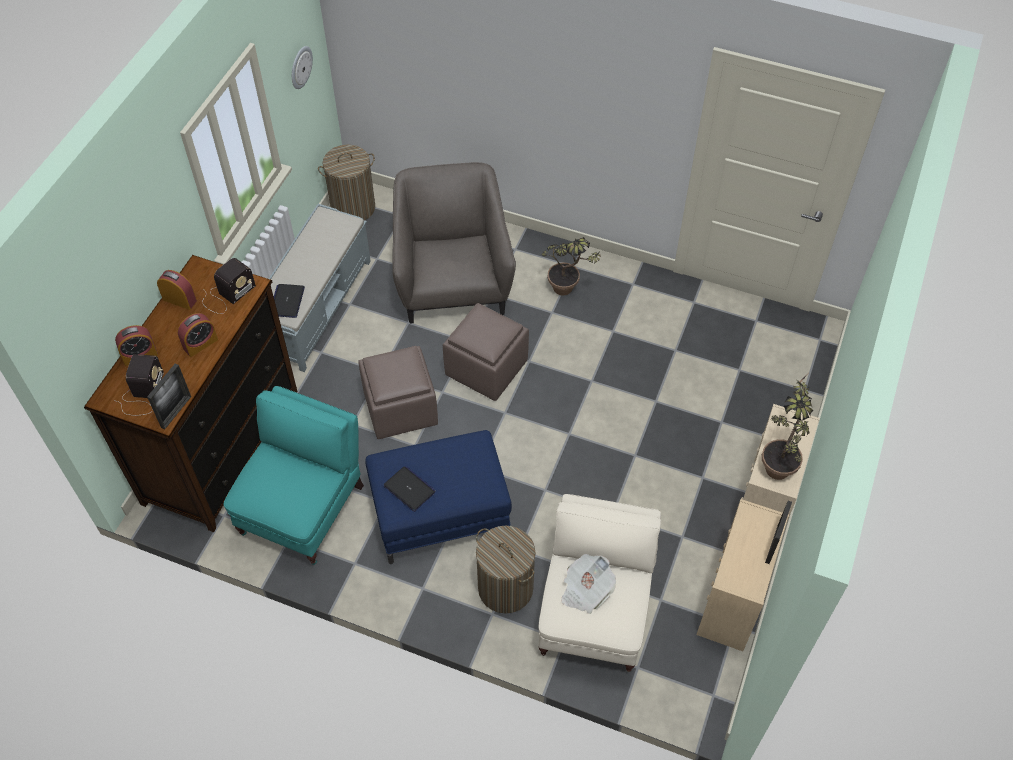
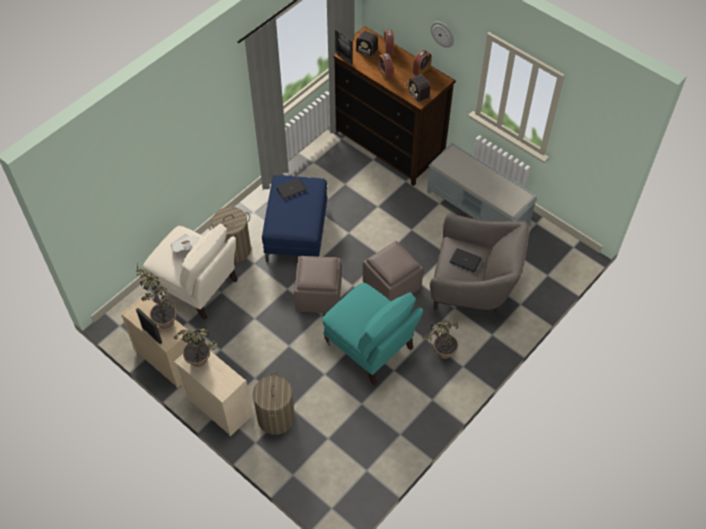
camera: 110 degrees right, 0 degrees up
(287, 301) = (454, 163): laptop -> laptop (465, 260)
(300, 67) = (594, 143): wall clock -> wall clock (442, 34)
(304, 508) = (330, 173): turquoise armchair -> turquoise armchair (370, 347)
(353, 207) = (564, 248): laundry basket -> laundry basket (276, 418)
(400, 409) = (378, 232): brown ottoman -> brown ottoman (318, 295)
(739, 543) = (162, 318): none -> potted plant

